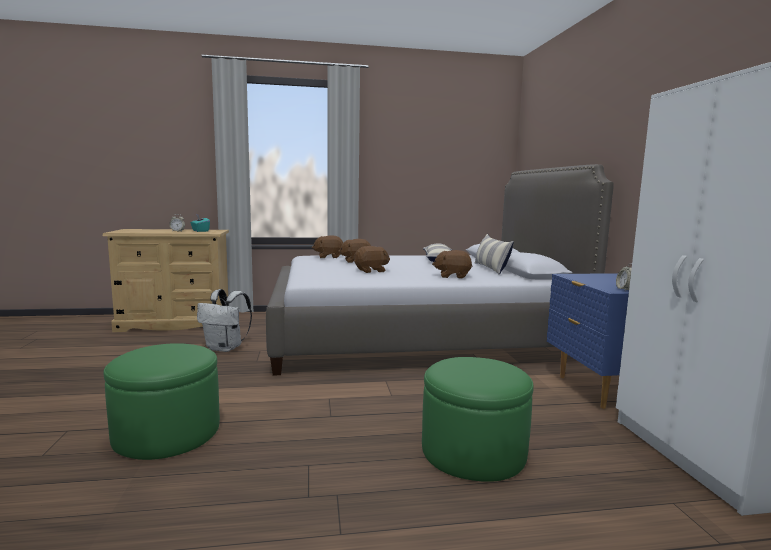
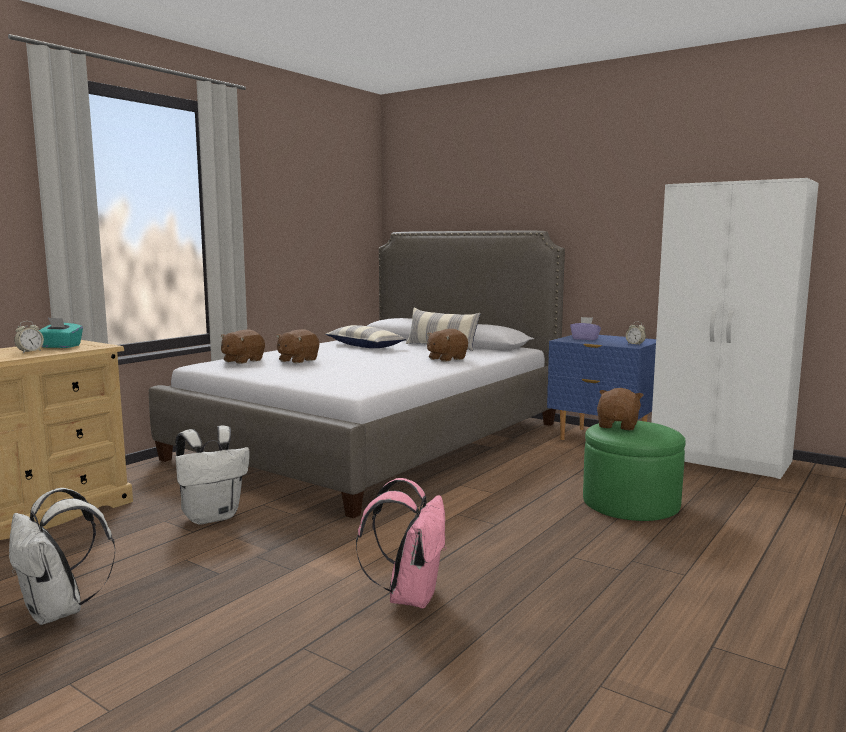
camera: 45 degrees left, 0 degrees up
(76, 367) = (59, 612): none -> white backpack
(167, 433) = (410, 596): green ottoman -> pink backpack
(371, 271) = (358, 367): brown plush toy -> brown plush toy (618, 426)
(596, 278) = (585, 339): none -> purple tissue box

